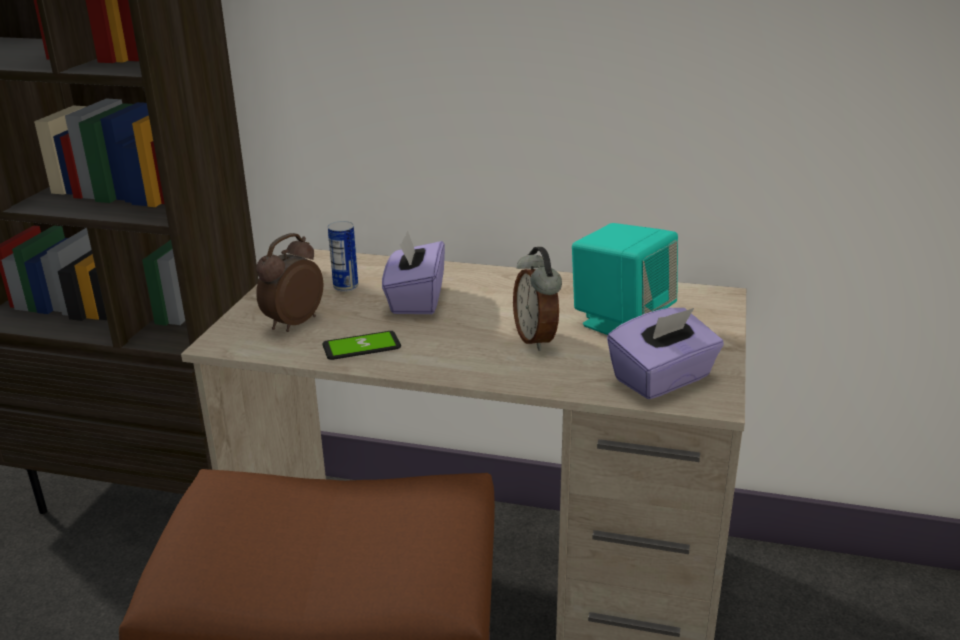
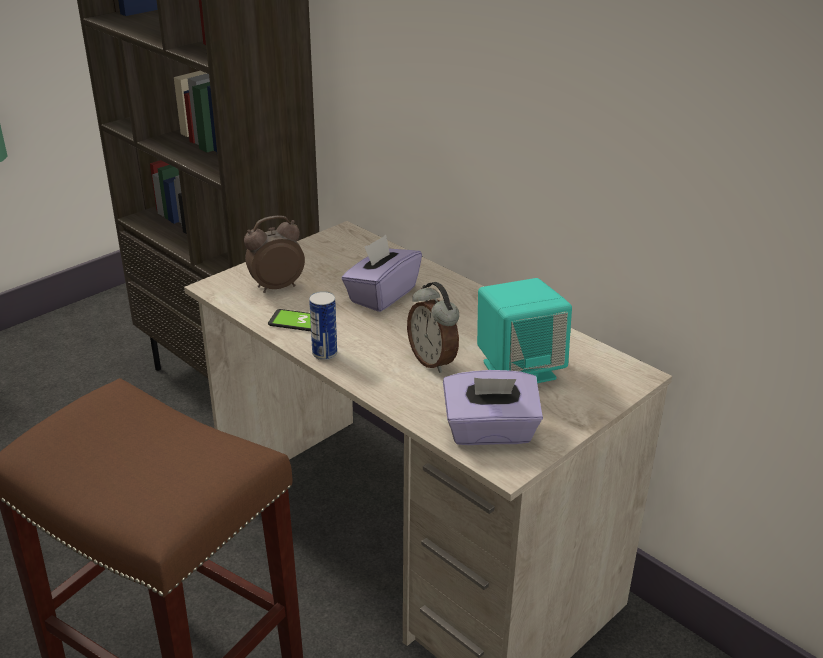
camera: 30 degrees right, 5 degrees up
(345, 286) = (344, 267): can -> can (324, 353)
(537, 339) = (433, 361): alarm clock -> alarm clock turned 45 degrees counterclockwise

